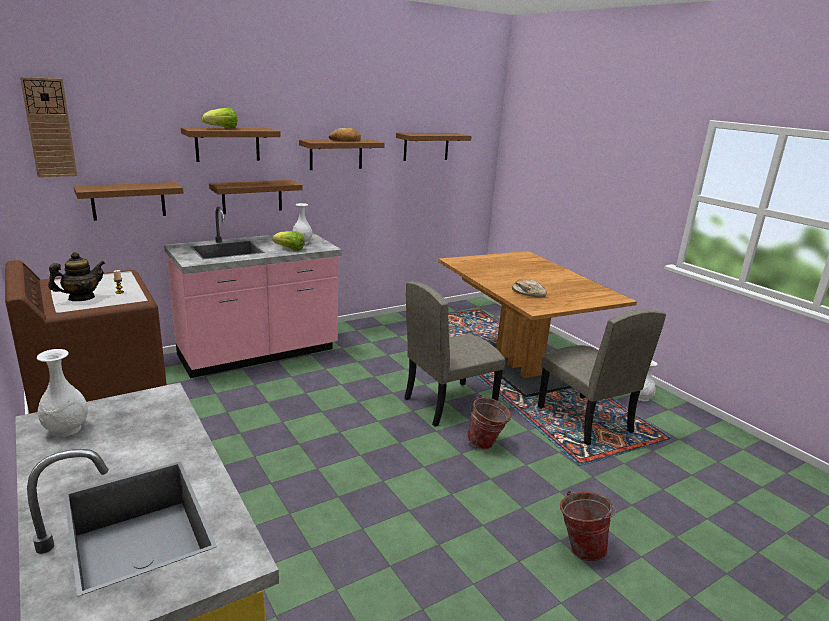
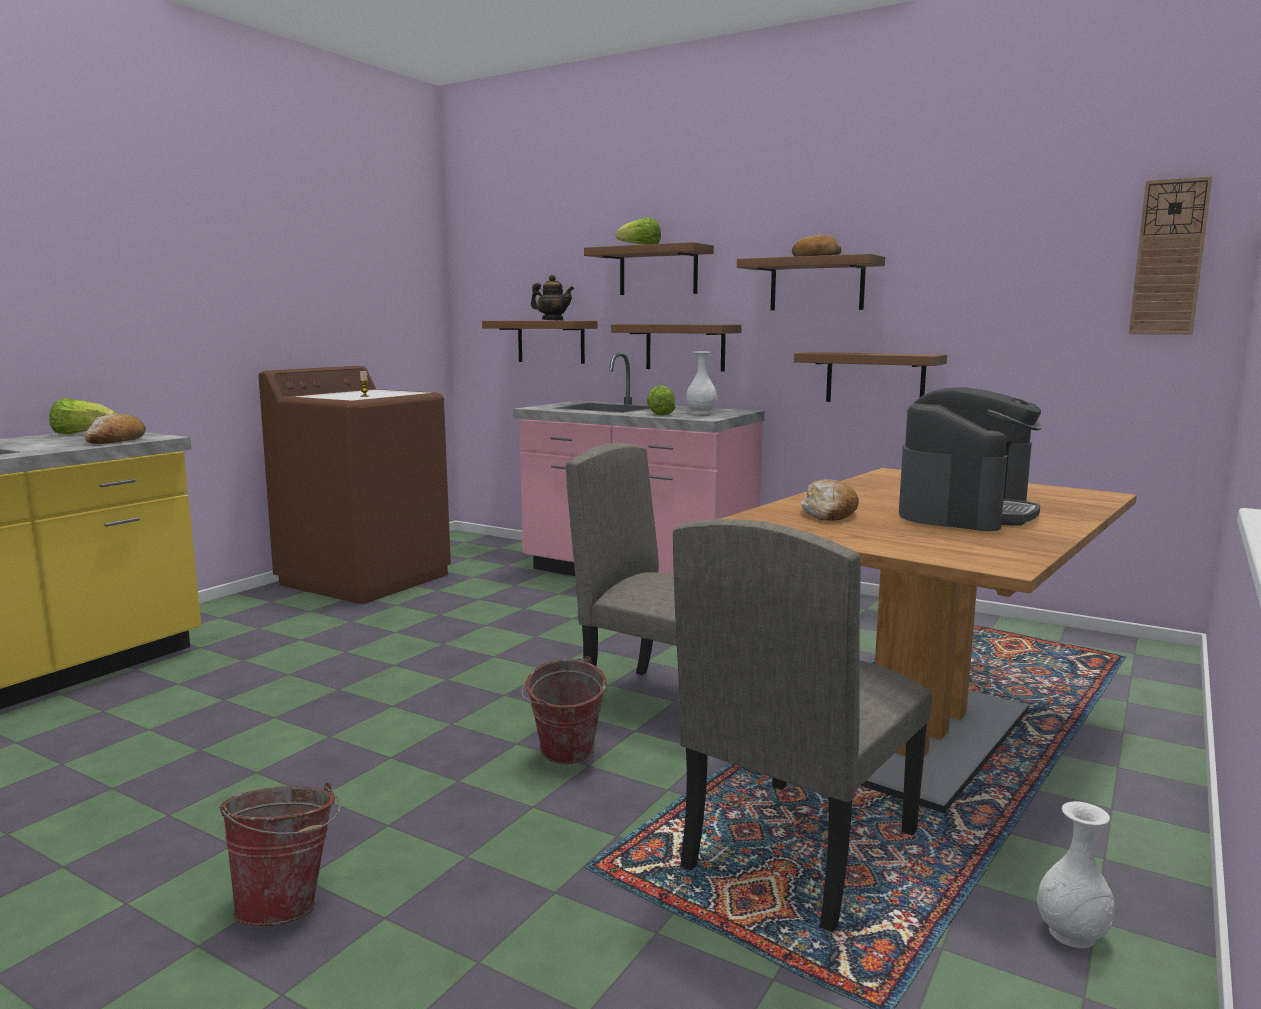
camera: 65 degrees right, 10 degrees down
(49, 128) = (494, 257): wall clock -> wall clock (1169, 257)
(66, 429) = (83, 434): white vase -> lettuce
(81, 298) = (336, 395): teapot -> teapot (552, 320)
(158, 414) = (116, 440): none -> bread
(426, 146) = (1015, 267): brown shelf -> brown shelf (875, 378)
(541, 277) = (965, 512): none -> coffee machine

